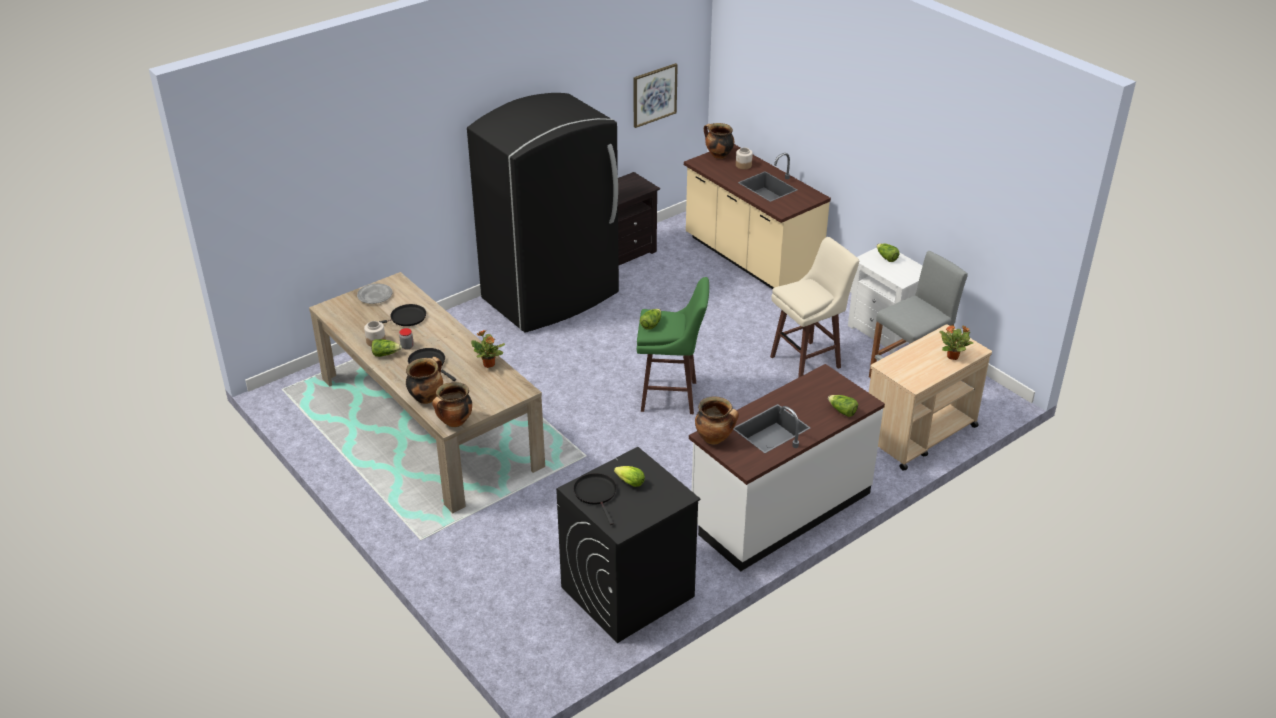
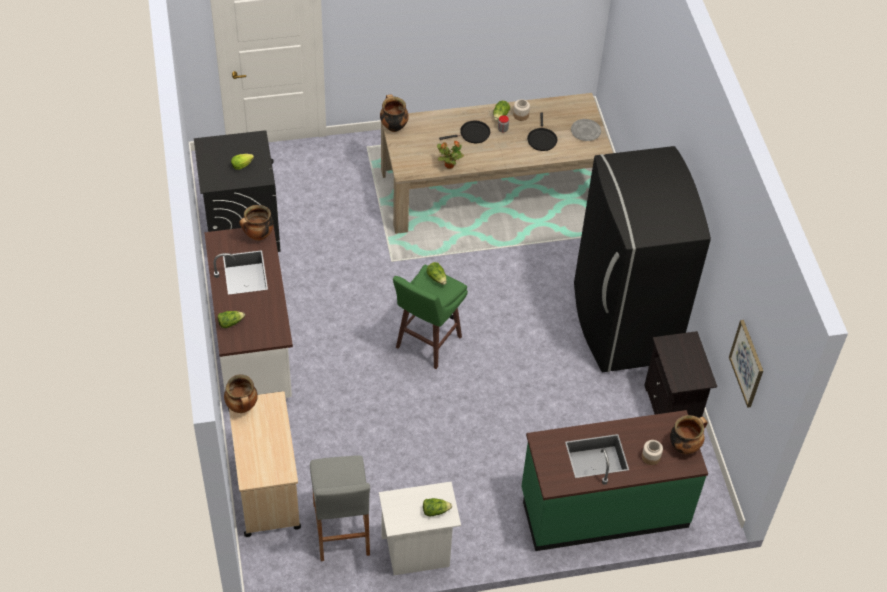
camera: 115 degrees right, 15 degrees up
(426, 397) = (432, 121): cooking pot -> cooking pot (242, 407)
(596, 494) = (245, 146): black frying pan -> none
(750, 260) = (603, 508): beige counter -> green counter
(807, 362) = (412, 463): beige stool -> none
(953, 356) = (252, 455): potted plant -> none

